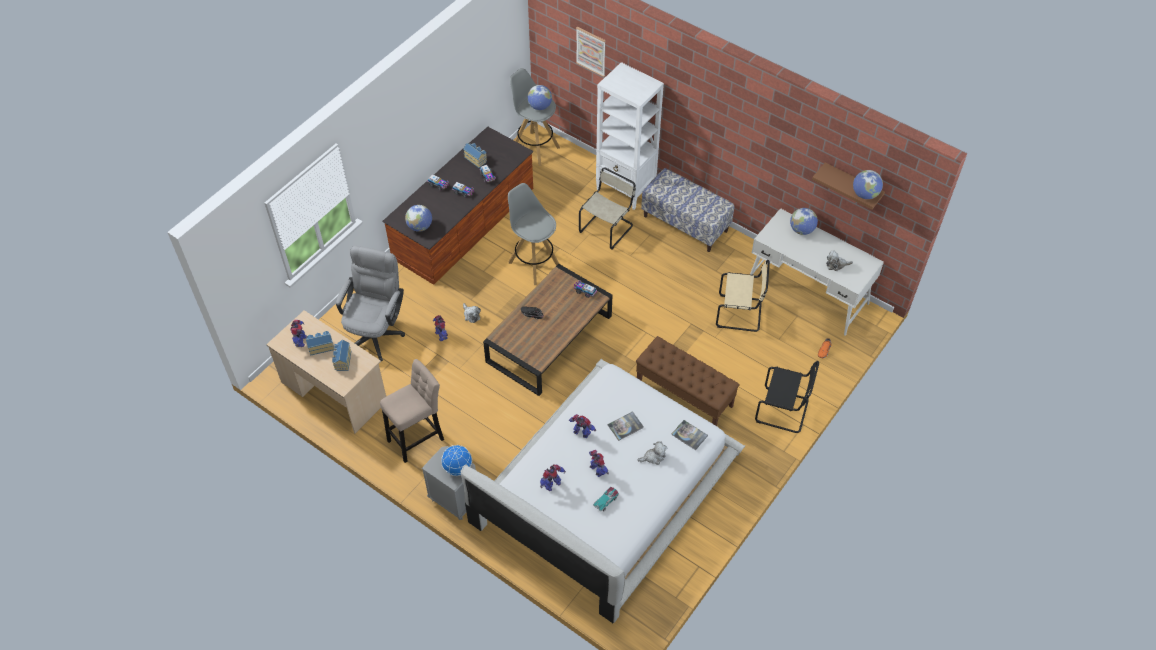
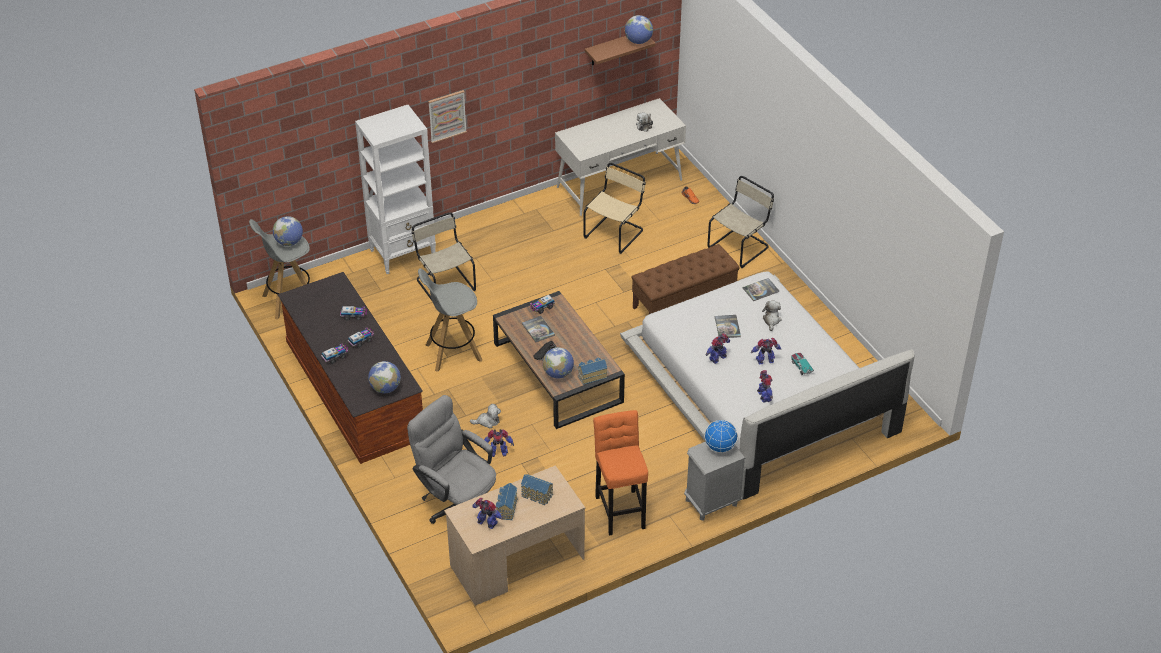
camera: 65 degrees left, 10 degrees down
(418, 438) = (620, 509): beige stool -> orange stool
(476, 159) = (320, 317): toy house -> toy house (591, 376)
(558, 298) = (538, 329): none -> book
(591, 51) = (314, 138): picture -> picture (447, 116)
(685, 223) = (480, 229): bench -> none
(784, 411) = (740, 247): black chair -> beige chair
(801, 230) = (590, 129): globe -> globe (558, 374)

